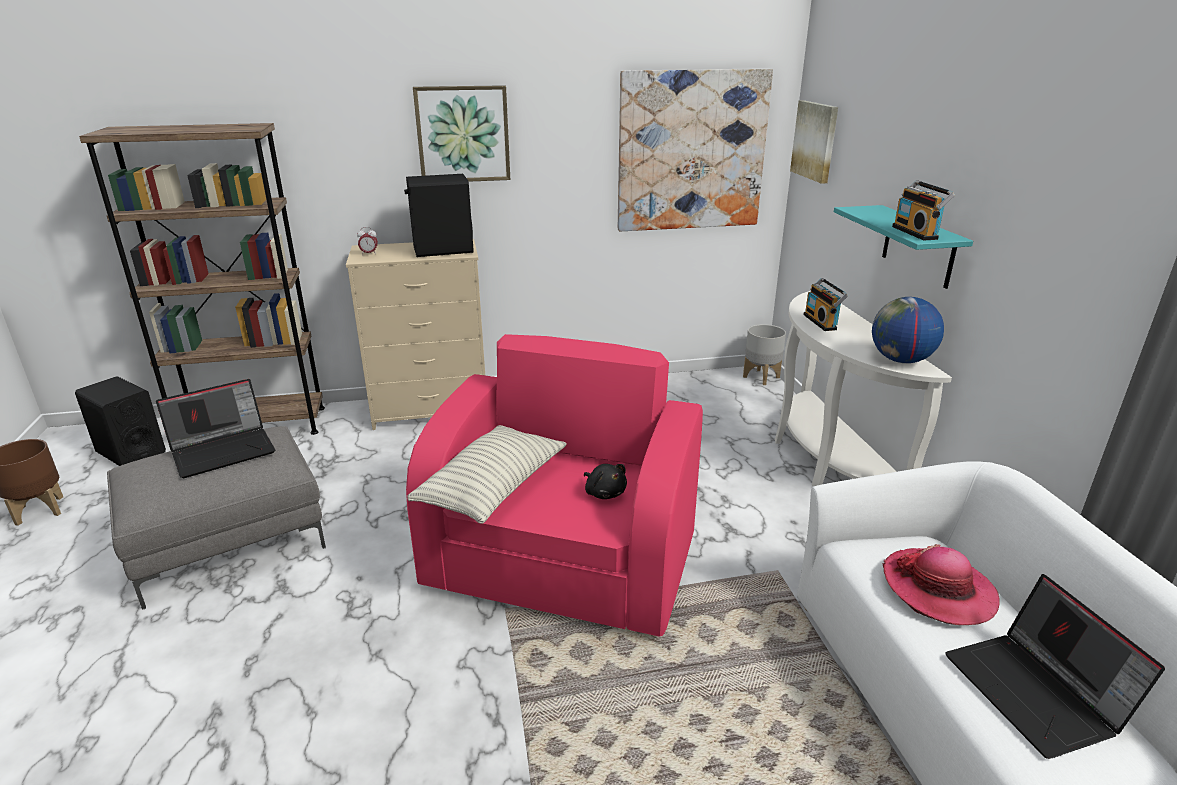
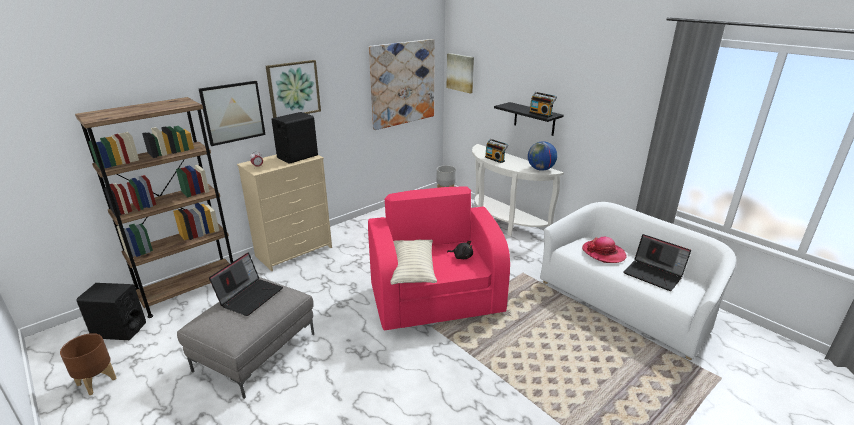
camera: 30 degrees left, 0 degrees up
(352, 160) = (233, 112): none -> picture
(918, 246) = (534, 119): turquoise shelf -> black shelf

